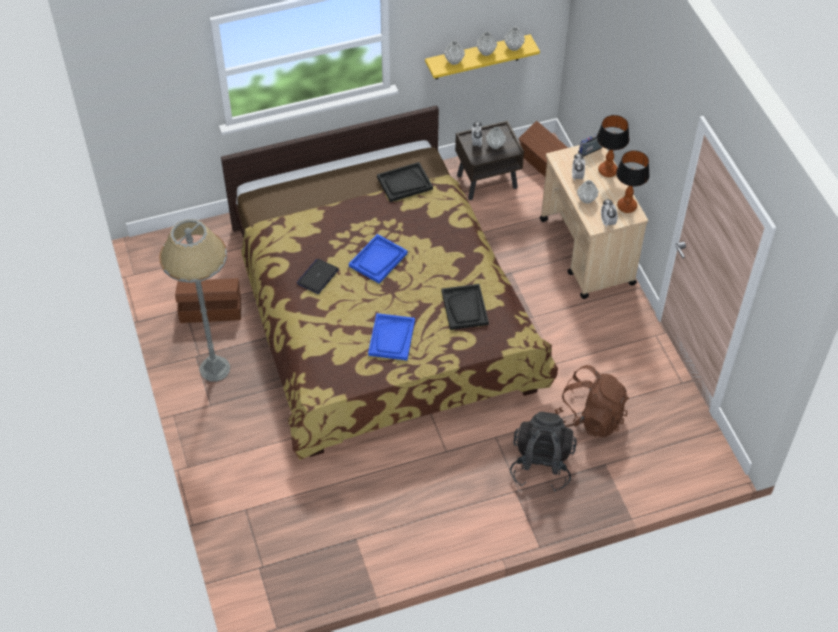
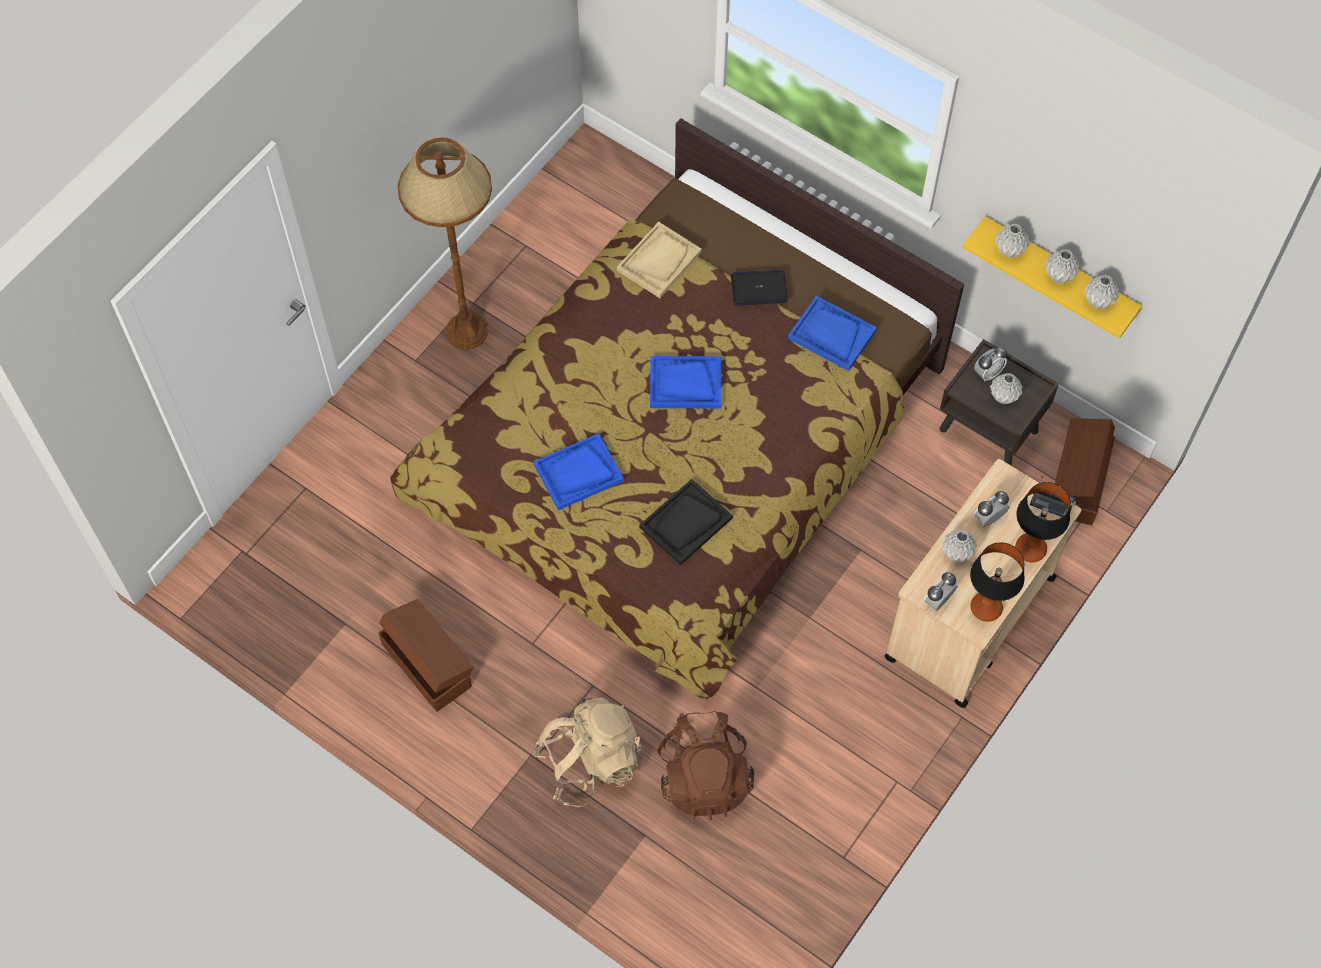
camera: 55 degrees right, 10 degrees up
(210, 309) = (544, 270): brown storage box -> brown storage box (427, 663)
(214, 368) = (467, 331): grey floor lamp -> brown floor lamp
(289, 228) = (659, 261): none -> beige tray
(317, 277) = (609, 338): laptop -> laptop (759, 288)
(404, 183) = (831, 334): black tray -> blue tray
(541, 465) = (590, 762): black backpack -> beige backpack

